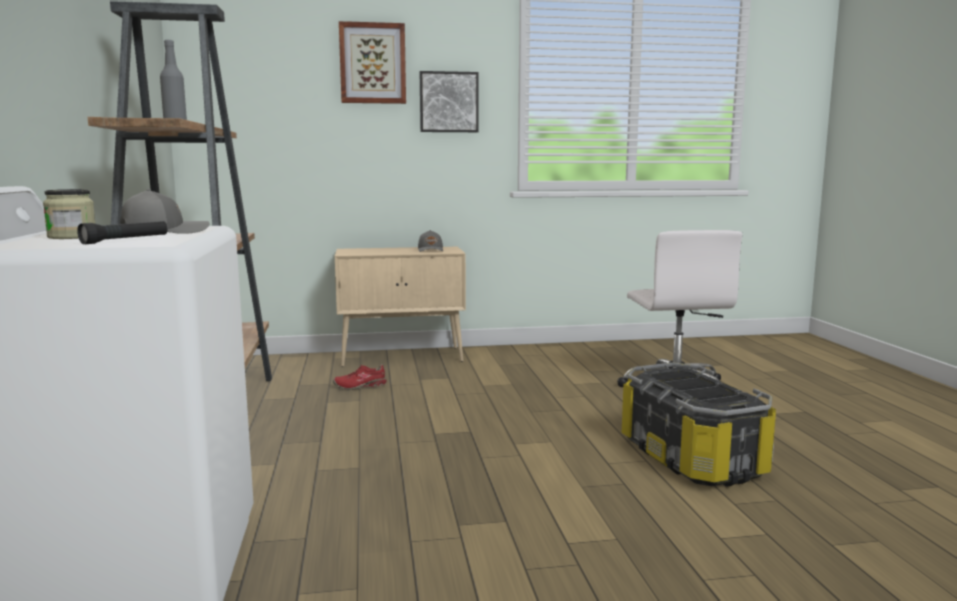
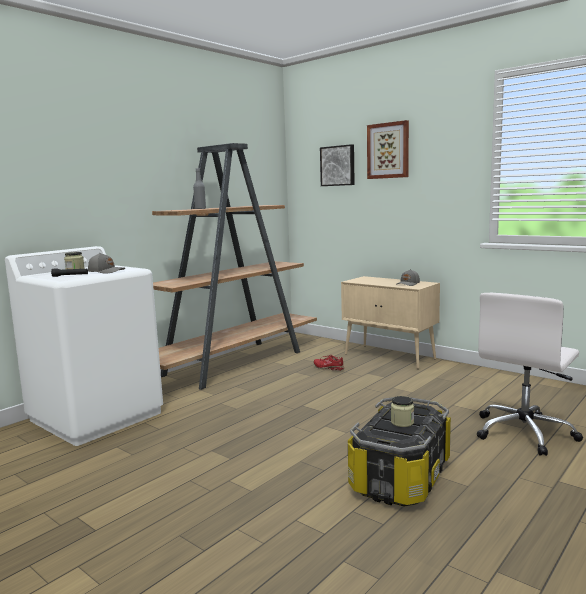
camera: 50 degrees right, 0 degrees up
(448, 102) = (437, 174): picture -> picture (338, 166)
(698, 387) = (402, 422): none -> jar

